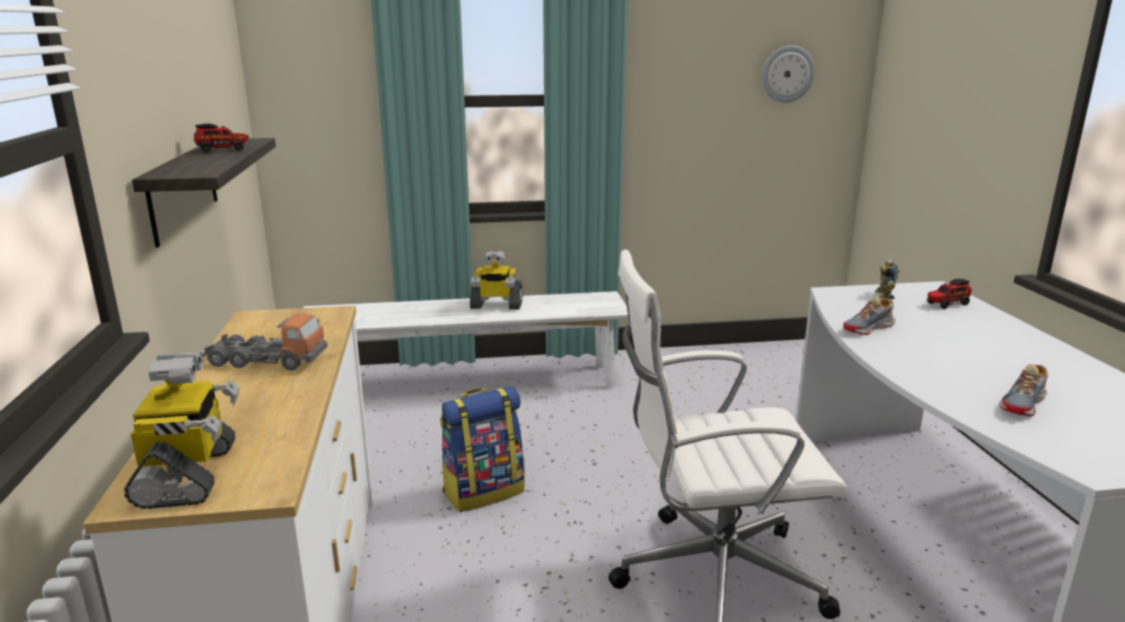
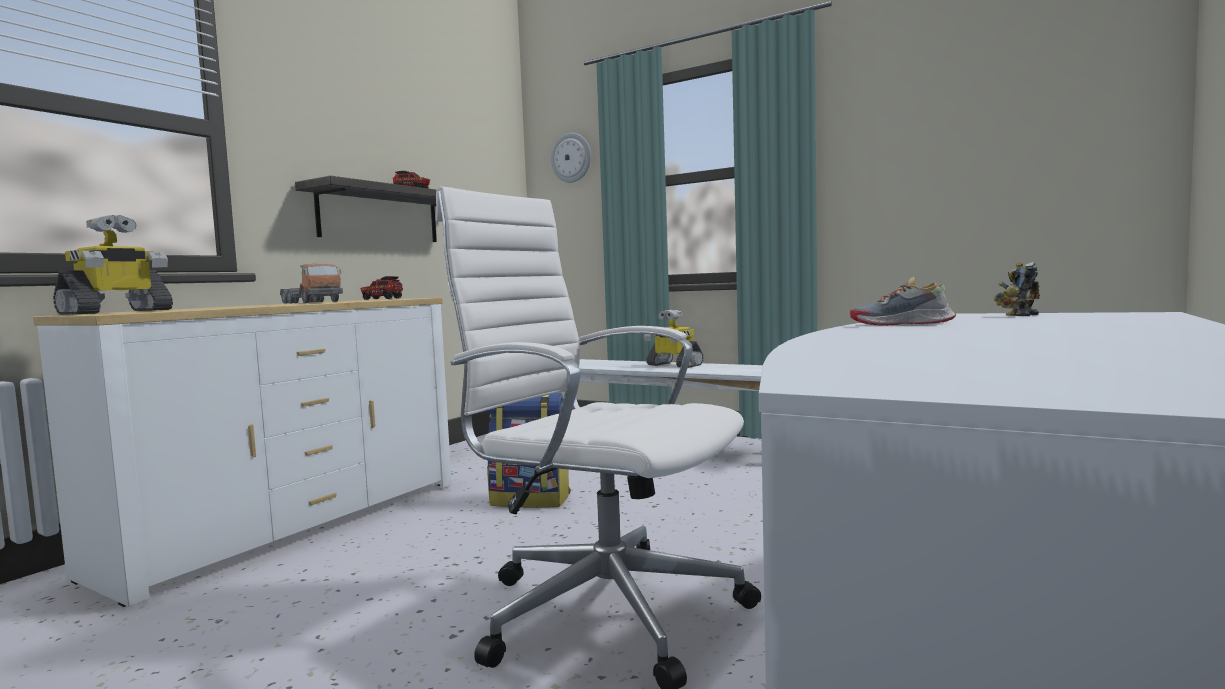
camera: 40 degrees right, 15 degrees down
(787, 74) = (1039, 105): wall clock -> wall clock (571, 158)
(946, 304) = (1111, 318): toy truck -> toy truck (381, 299)
(1024, 404) = (935, 353): shoe -> none

